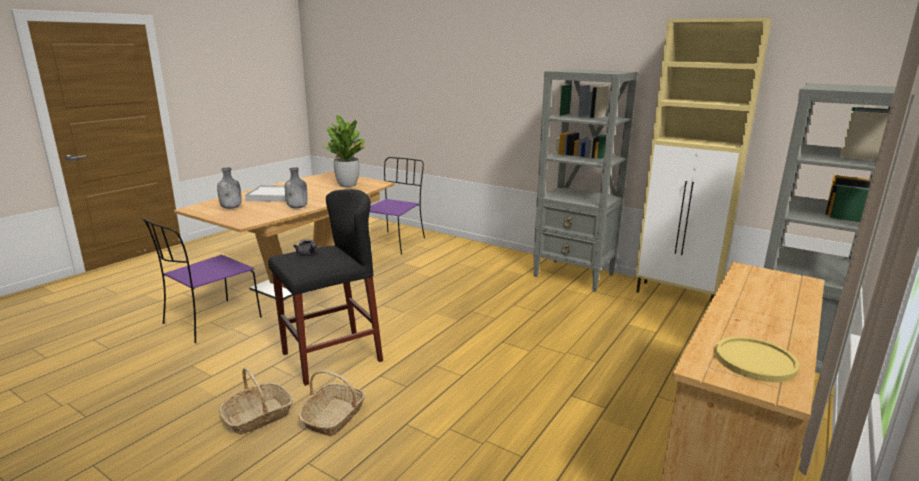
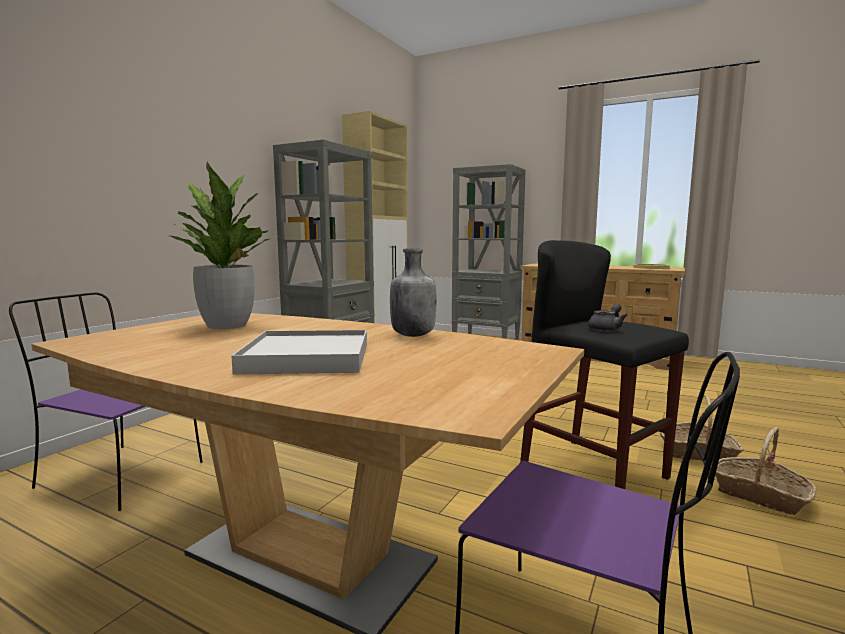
camera: 95 degrees left, 10 degrees down
(232, 208) = (437, 374): grey bottle -> none

